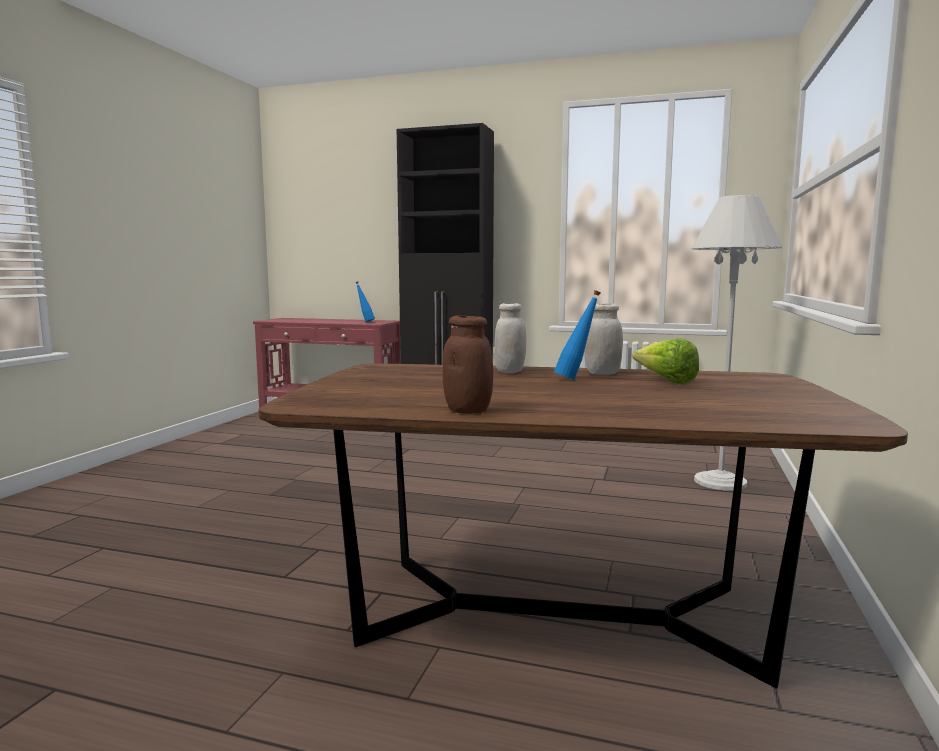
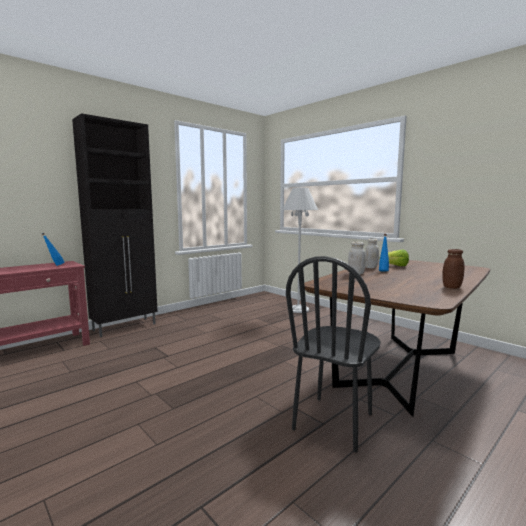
camera: 60 degrees left, 0 degrees up
(293, 583) = (334, 422): none -> black chair

